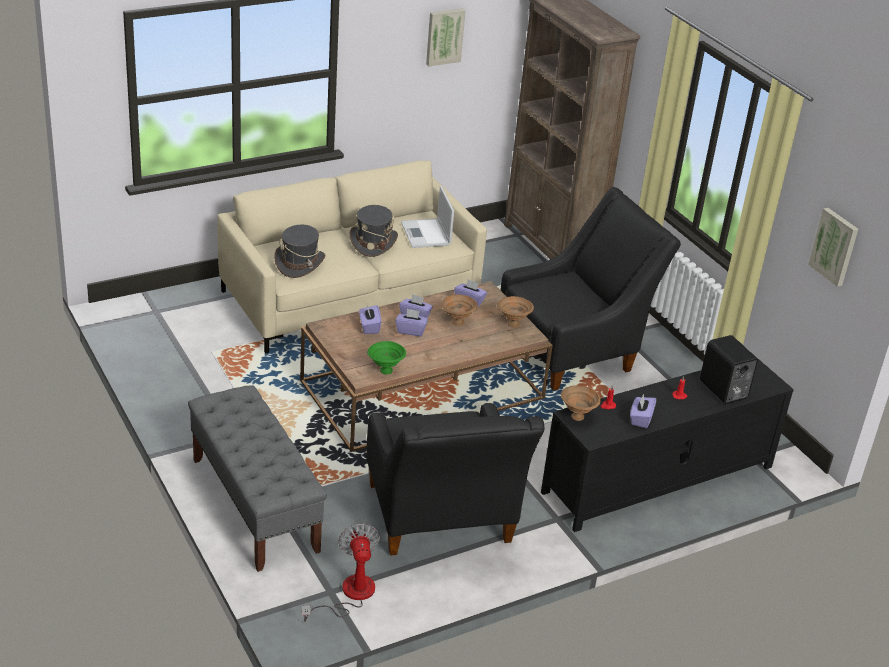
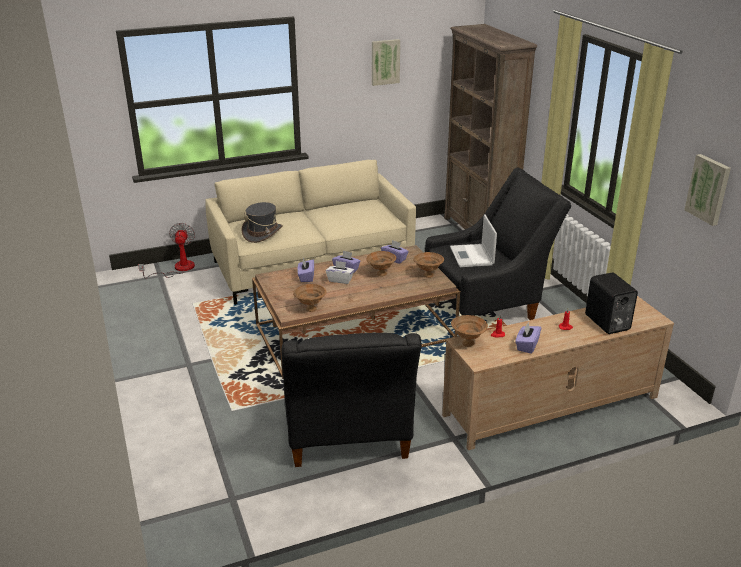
camera: 10 degrees right, 5 degrees down
(254, 504) = (188, 420): grey bench -> none
(349, 595) = (249, 502): fan -> fan (177, 269)
(373, 242) = (325, 219): grey hat -> none
(385, 371) = (310, 309): green bowl -> brown bowl
(411, 331) = (340, 280): purple tissue box -> white tissue box
(426, 234) = (369, 213): laptop -> laptop (472, 256)
(657, 479) = (550, 406): black tv stand -> beige tv stand

